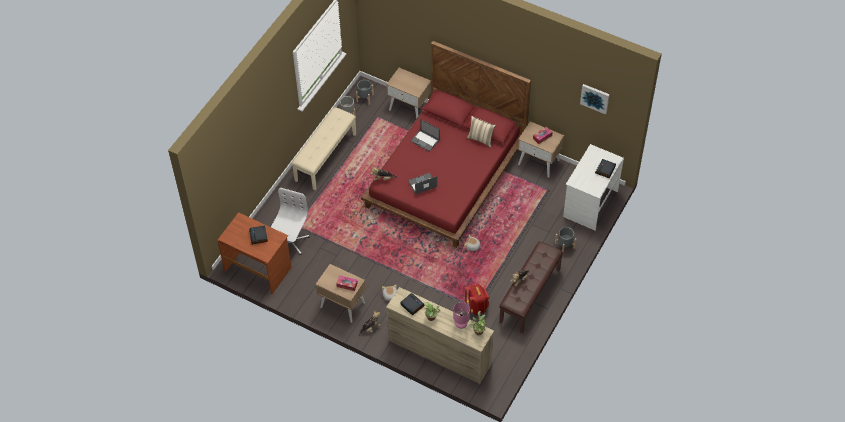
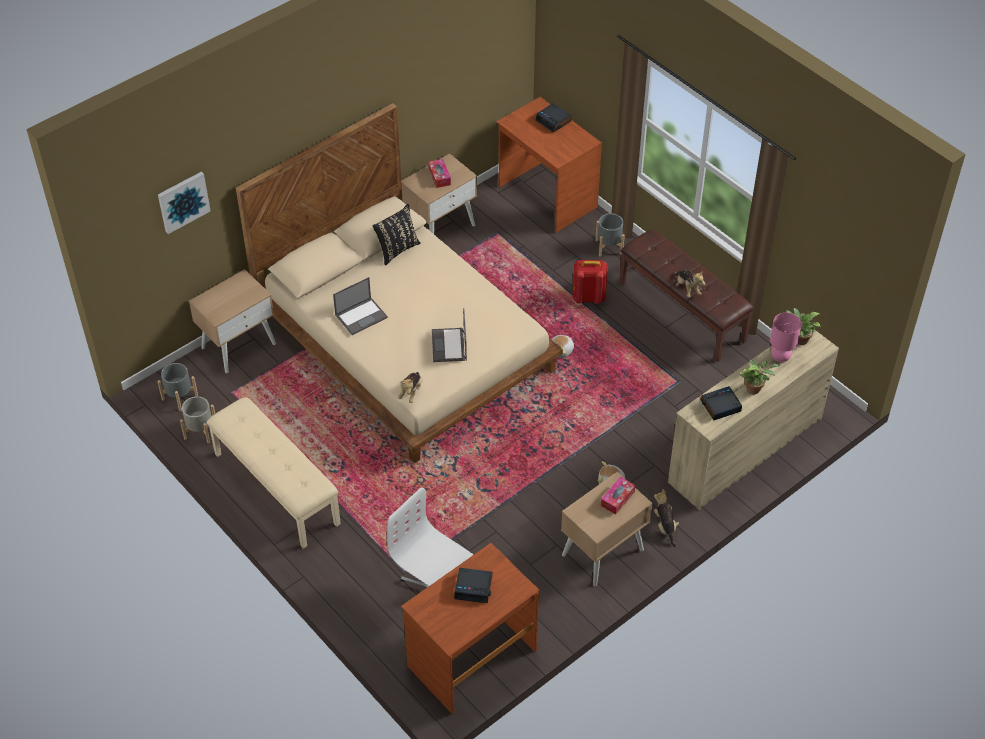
camera: 70 degrees left, 5 degrees down
(445, 176) = (407, 342): red bed -> beige bed
(477, 307) = (678, 379): red backpack -> red backpack (588, 297)
(481, 139) = (397, 249): beige pillow -> black pillow
(590, 203) = (546, 197): white desk -> brown desk
(595, 98) = (481, 41): picture -> picture (183, 201)

